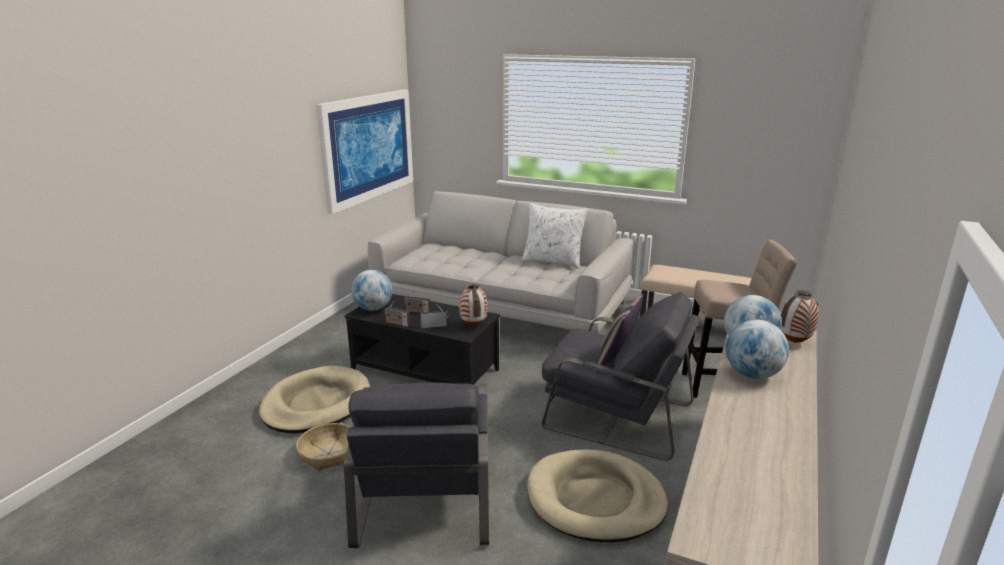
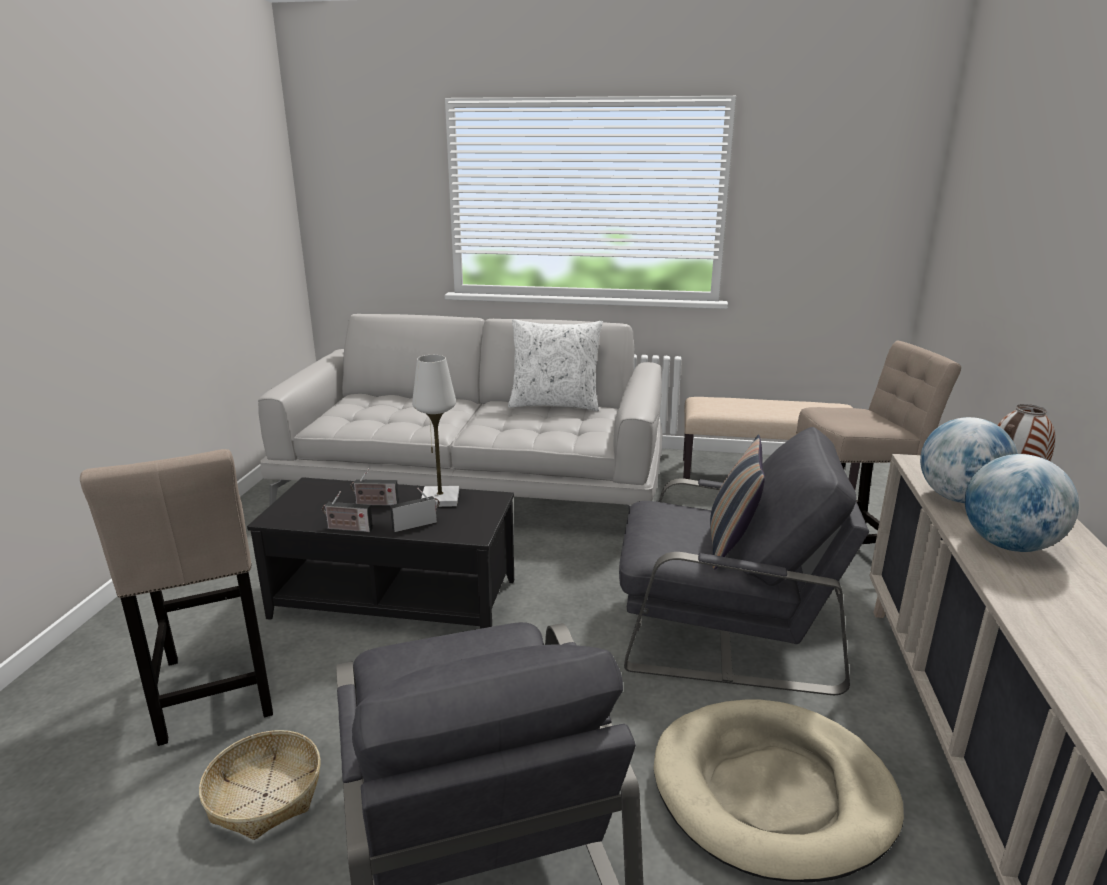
camera: 15 degrees left, 0 degrees up
(316, 404) = (215, 694): beige dog bed -> beige stool
(368, 147) = (239, 247): picture -> none
(373, 308) = (296, 507): globe -> none
(454, 313) = (440, 499): none -> white table lamp
(474, 326) = (482, 517): vase -> none

